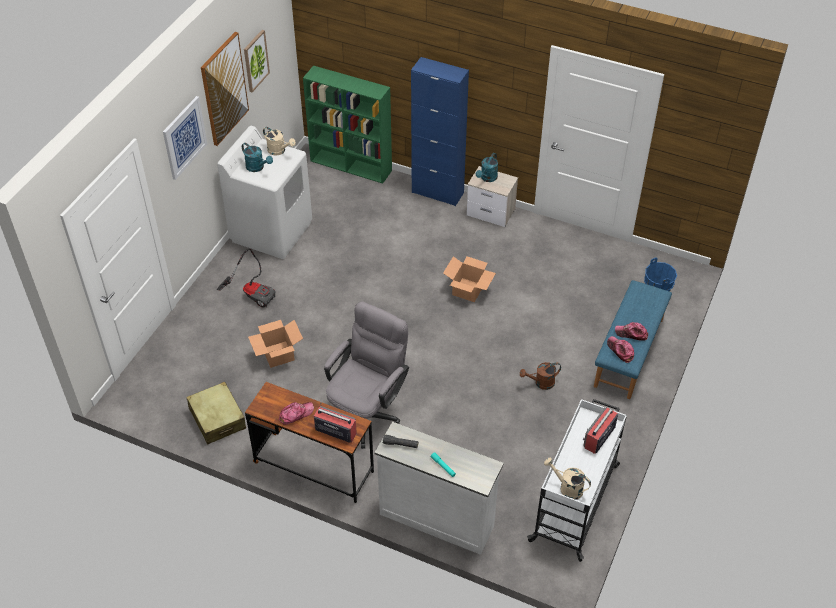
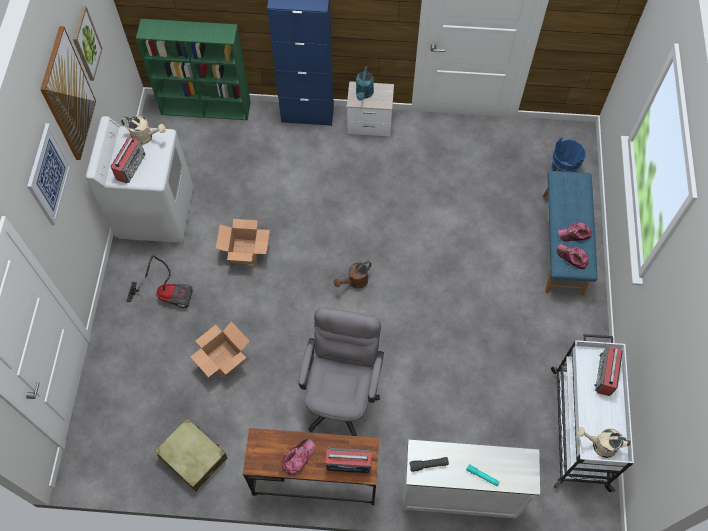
camera: 20 degrees left, 15 degrees up
(257, 167) = (131, 166): turquoise watering can -> radio
(468, 289) = (383, 220): cardboard box -> cardboard box (245, 251)
(541, 383) = (495, 305): brown watering can -> brown watering can (355, 282)

